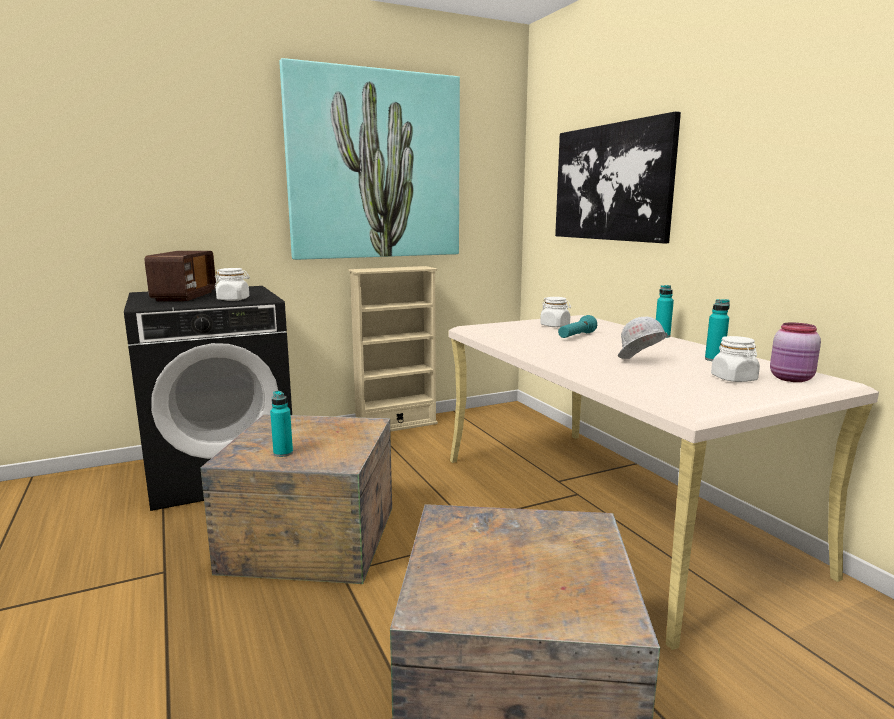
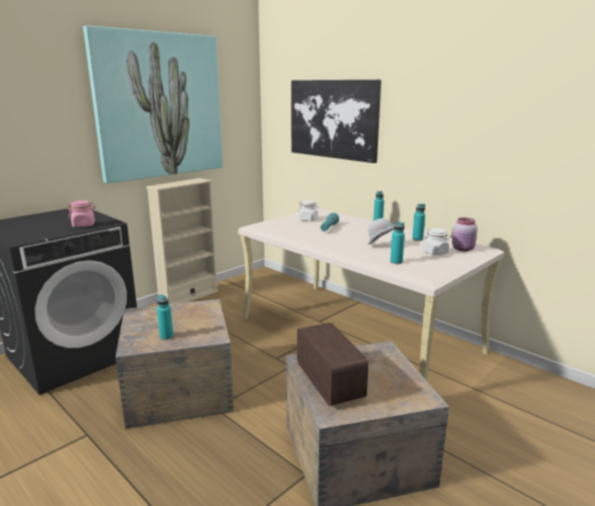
camera: 20 degrees left, 5 degrees up
(185, 296) = (35, 224): radio -> radio (329, 382)
(233, 299) = (84, 225): white jar -> pink jar
(650, 384) = (396, 262): none -> turquoise bottle

